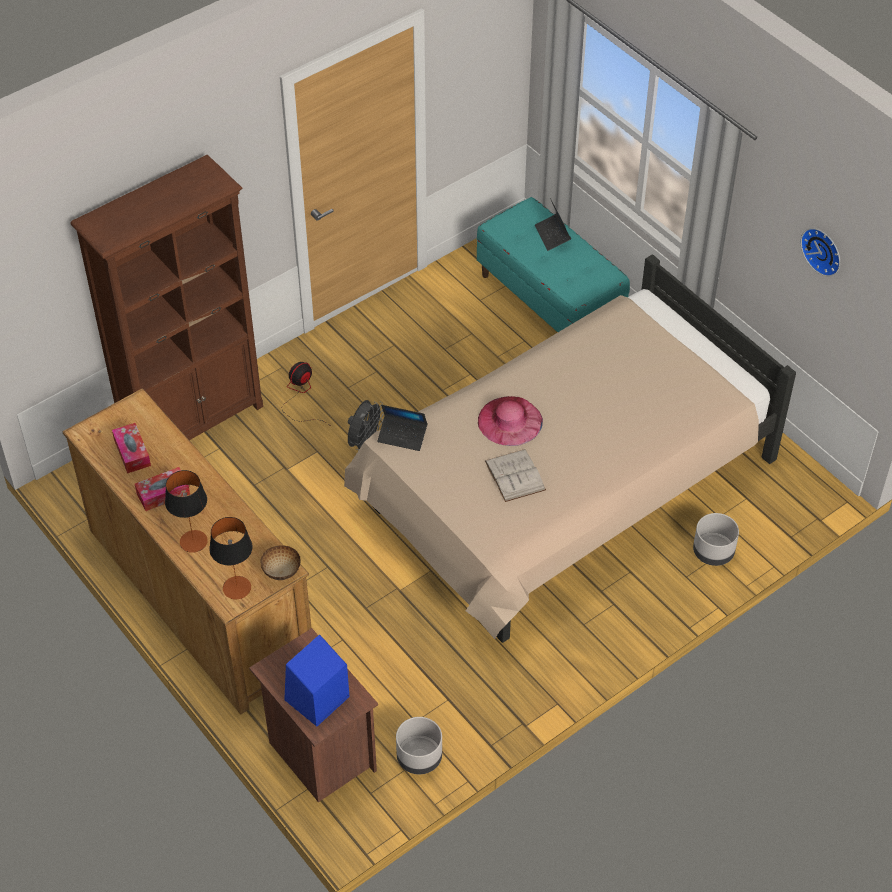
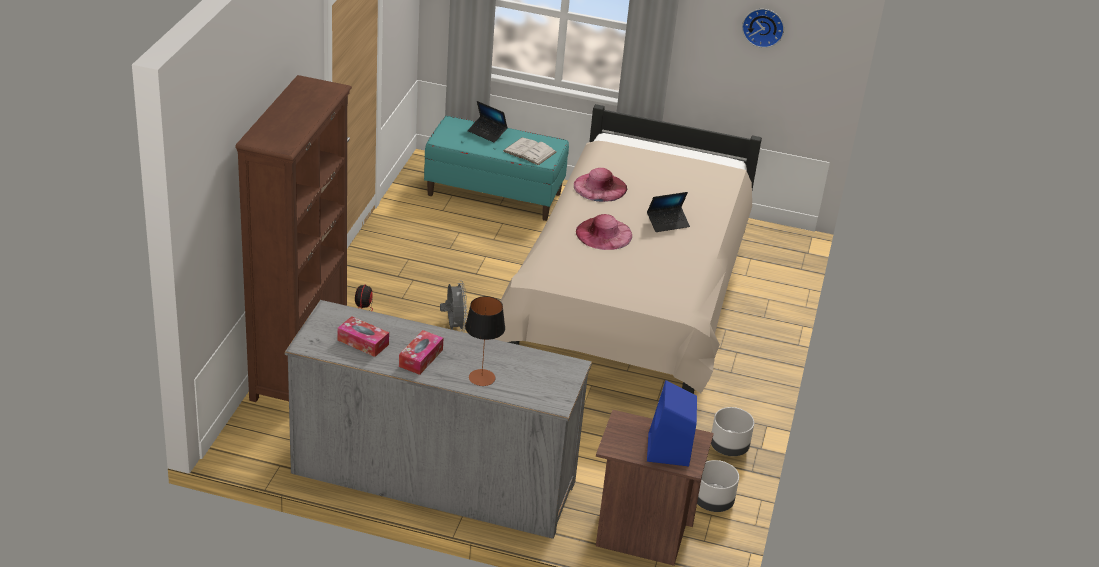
camera: 40 degrees left, 15 degrees down
(199, 596) = (433, 477): brown dresser -> grey dresser
(237, 588) = (551, 392): table lamp -> none
(282, 571) = (572, 368): bowl -> none
(402, 436) = (538, 270): laptop -> laptop (667, 223)
(515, 475) = (645, 263): white book -> white book (529, 151)
(565, 360) = (600, 187): none -> pink hat
(713, 552) = (764, 296): grey planter -> grey planter (729, 447)

